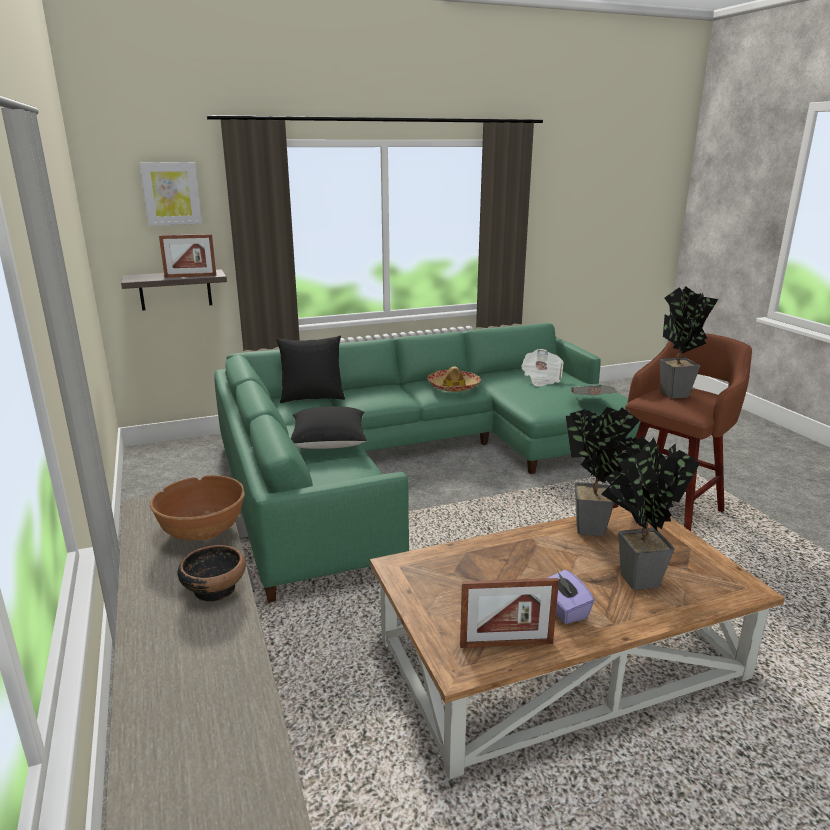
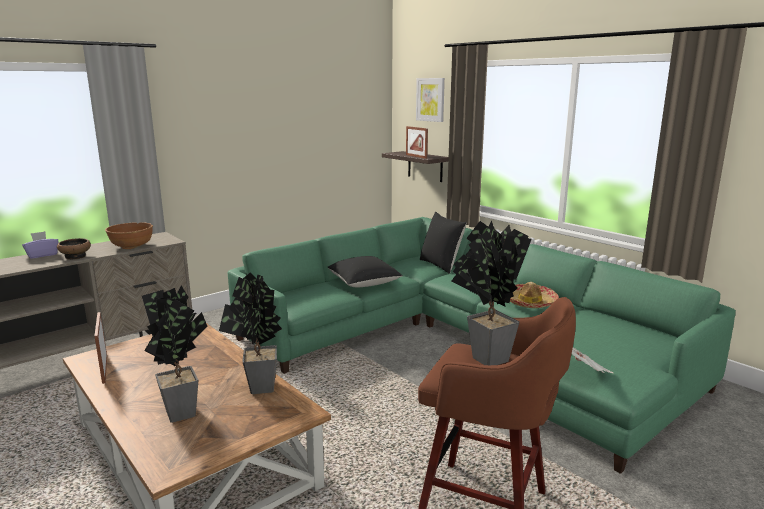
camera: 70 degrees right, 5 degrees down
(541, 379) = (613, 336): newspaper -> none
(564, 609) = (141, 384): purple tissue box -> purple tissue box (42, 255)

